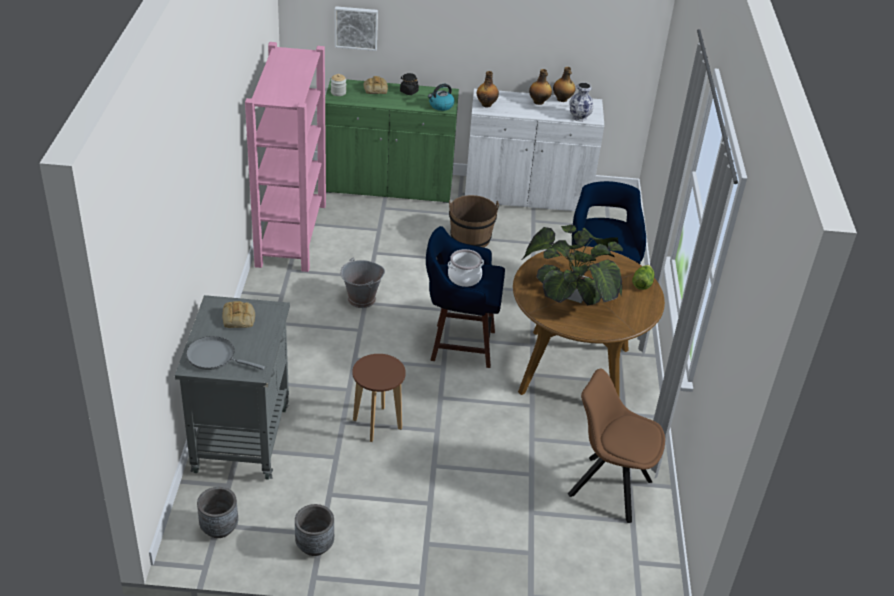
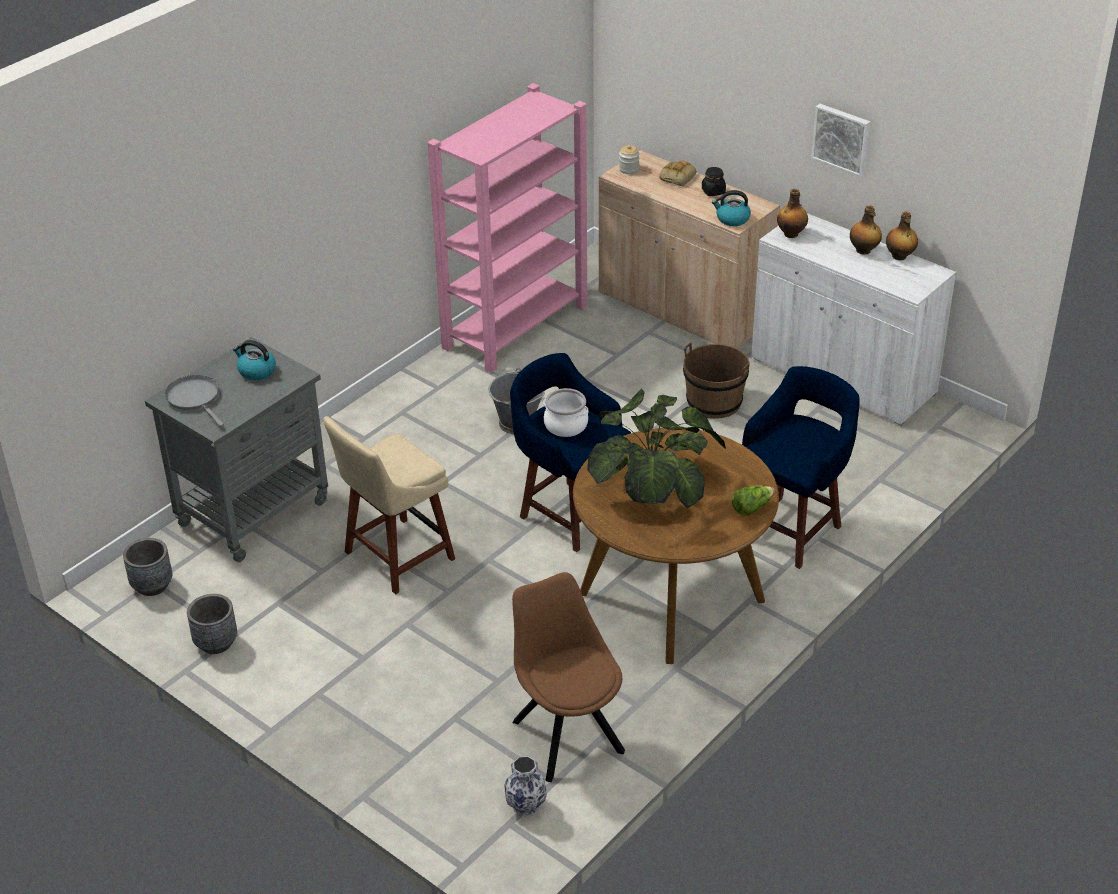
camera: 40 degrees right, 0 degrees up
(239, 318) = (256, 371): bread -> kettle
(356, 27) = (671, 92): picture -> picture (842, 138)
(377, 424) = (394, 558): brown stool -> beige chair
(389, 185) = (683, 309): green cabinet -> beige cabinet
(579, 117) = (893, 285): vase -> vase (525, 806)

